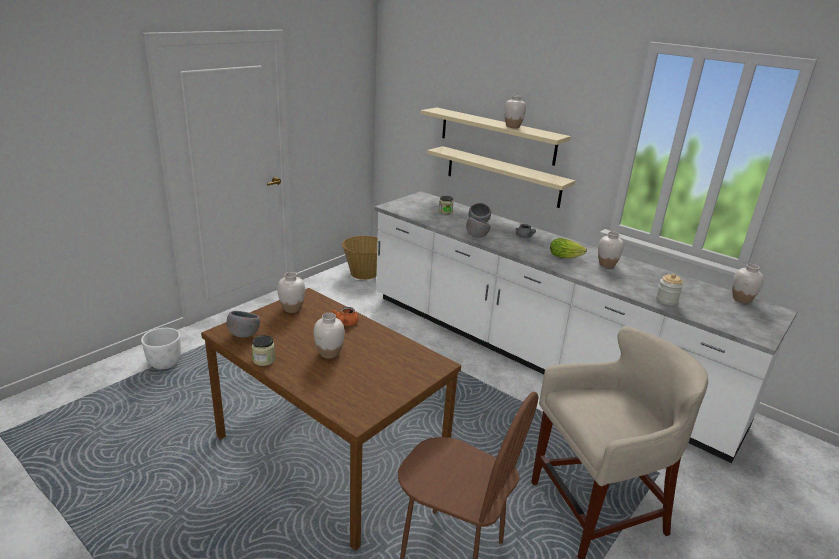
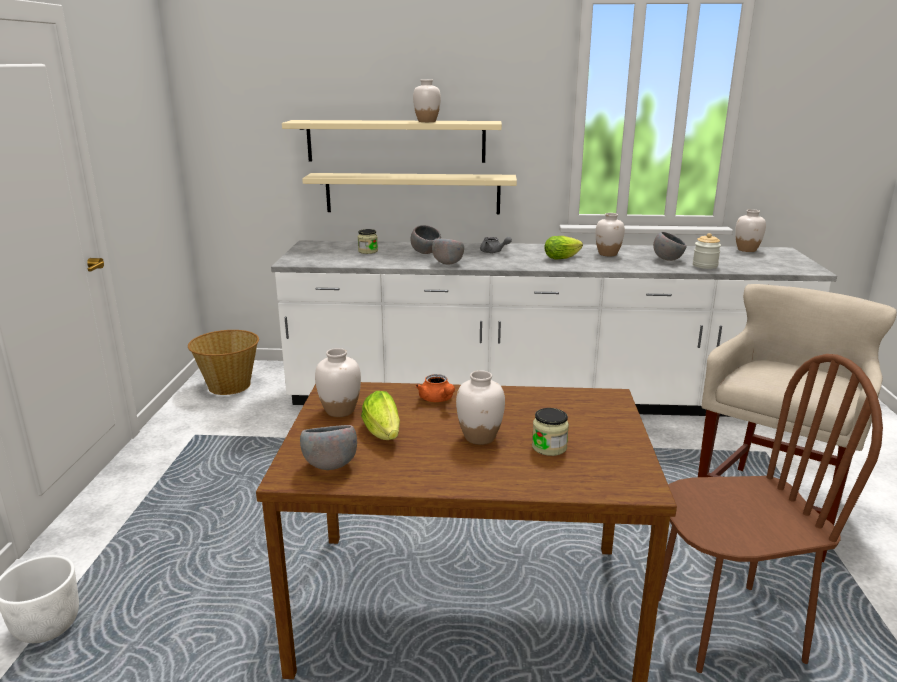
camera: 35 degrees left, 5 degrees down
(264, 360) = (414, 481): jar -> jar (549, 447)
(290, 330) = (383, 434): none -> lettuce
(646, 284) = (667, 259): none -> grey bowl

